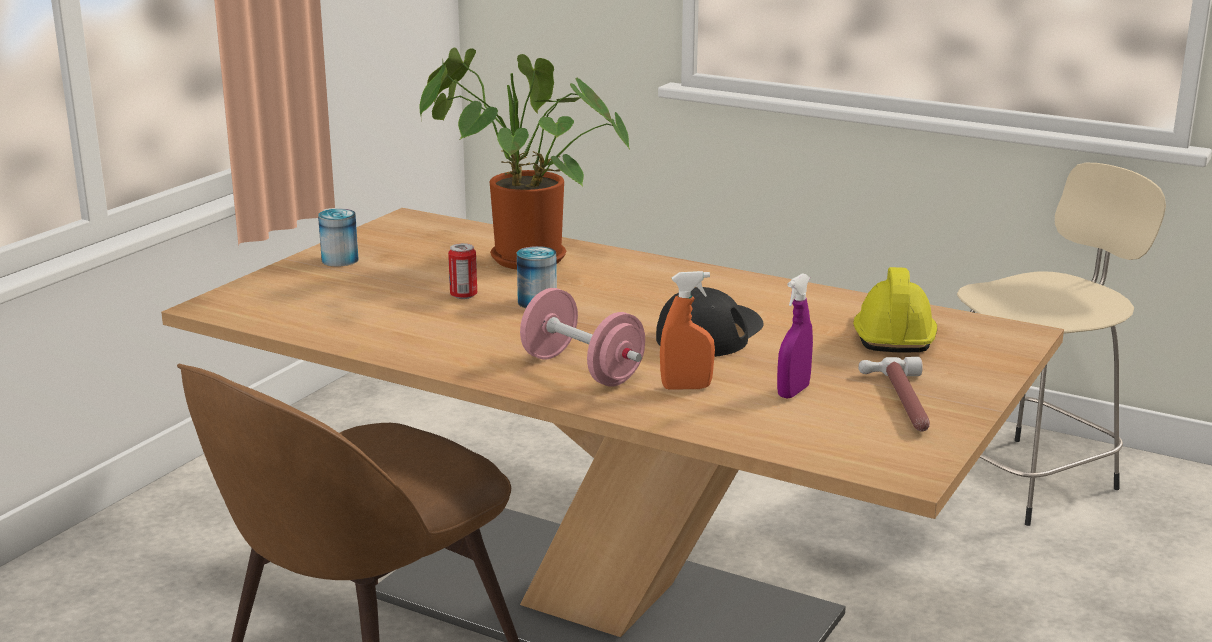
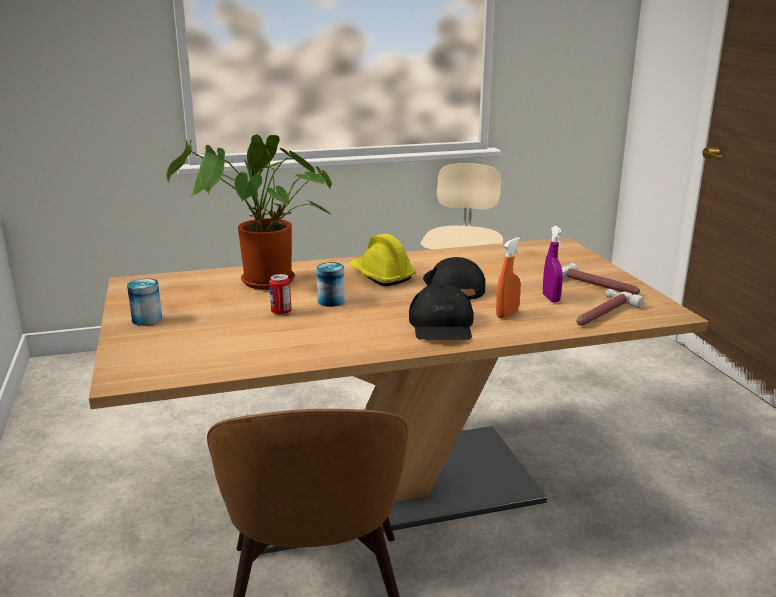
camera: 45 degrees left, 0 degrees up
(582, 370) = (442, 325): pink dumbbell -> black cap
(807, 433) = (601, 314): none -> hammer
(892, 334) = (521, 260): yellow hard hat -> yellow hard hat (381, 276)

